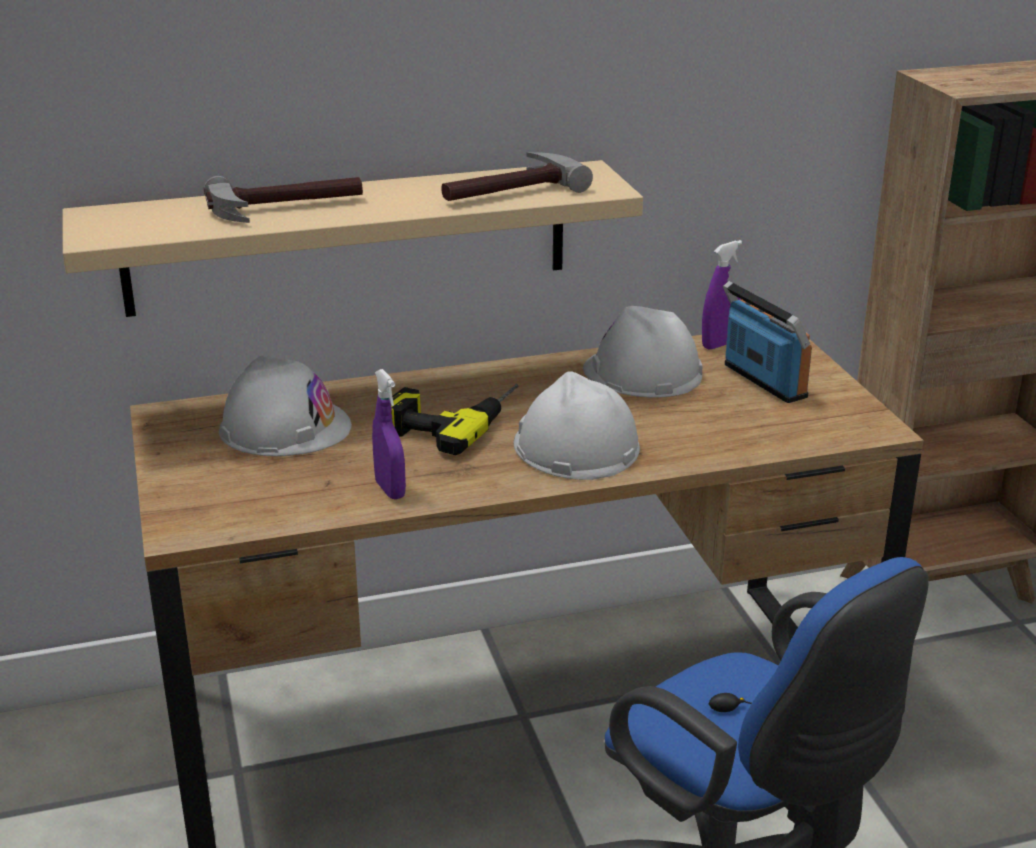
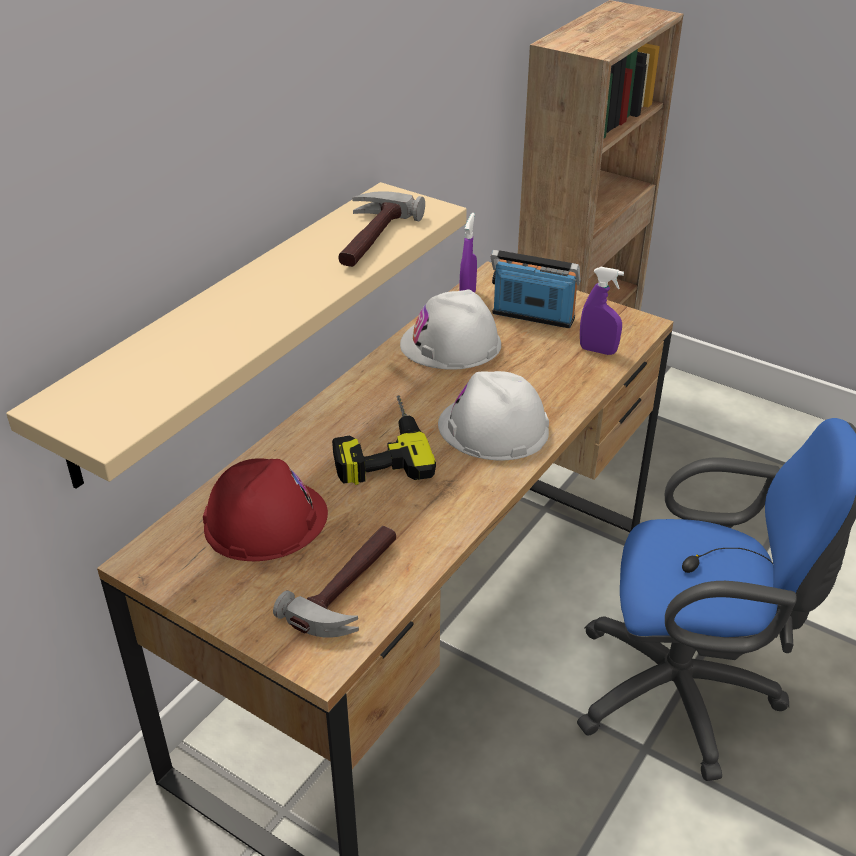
camera: 40 degrees left, 10 degrees up
(285, 427) = (265, 519): white hard hat -> red hard hat
(286, 209) = (225, 326): hammer -> hammer (351, 589)
(390, 490) = (423, 532): purple spray bottle -> purple spray bottle (598, 350)

